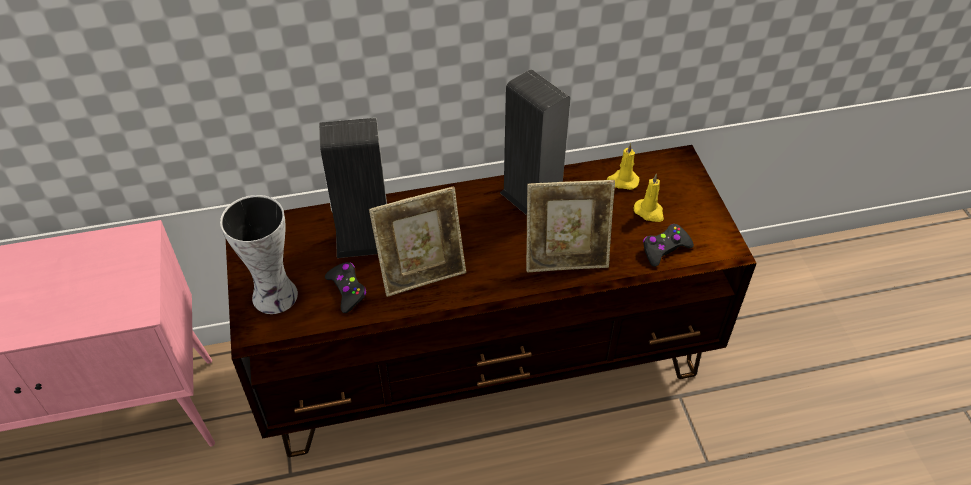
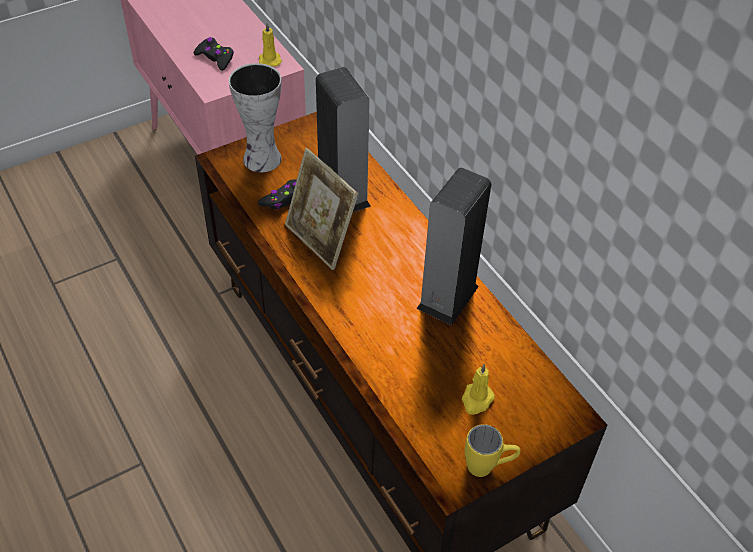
camera: 70 degrees right, 0 degrees up
(566, 257) = (381, 340): picture frame -> none
(622, 181) = (511, 367): yellow candle -> yellow candle (269, 60)
(664, 249) = (429, 422): black game controller -> black game controller (215, 58)
(716, 224) = (488, 467): none -> yellow mug

